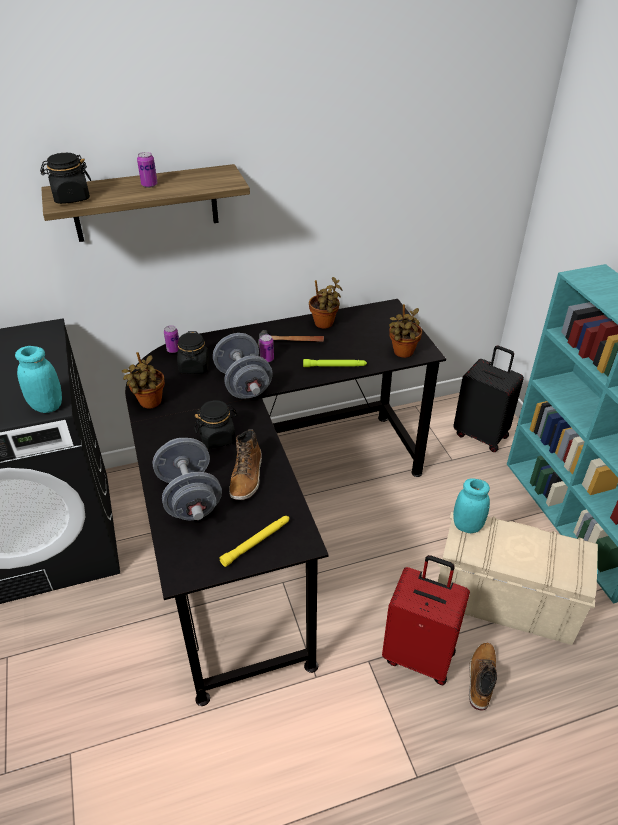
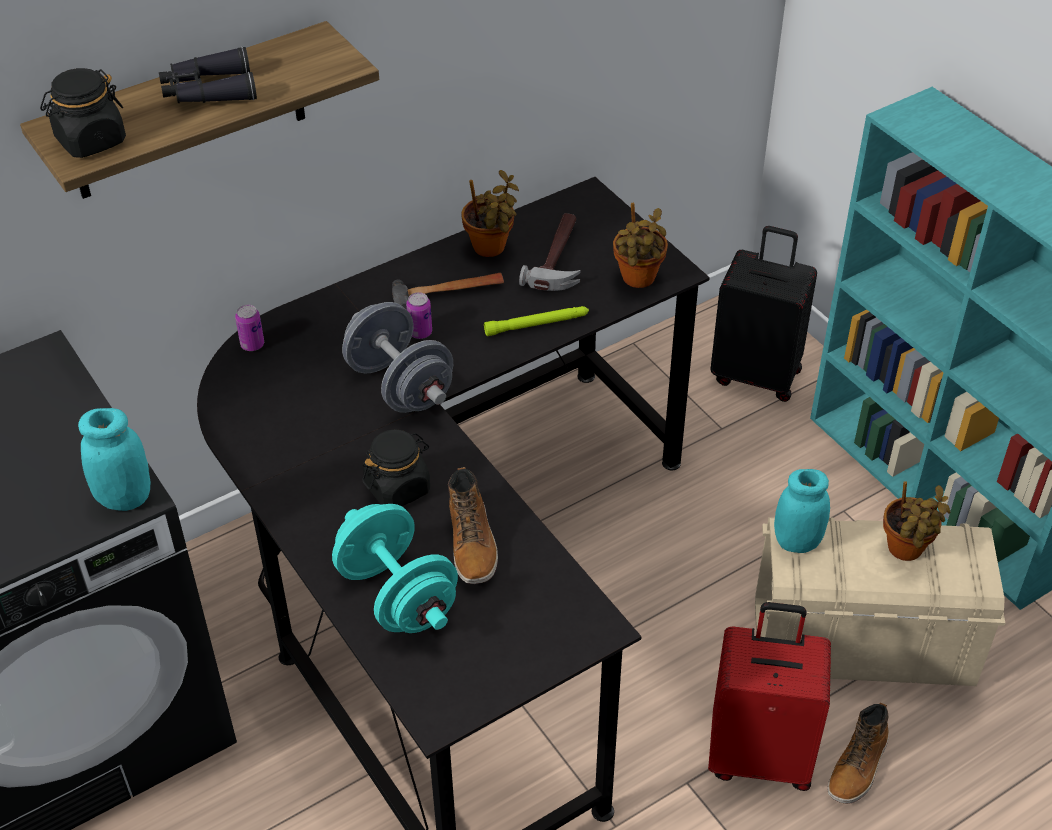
camera: 15 degrees left, 5 degrees up
(149, 185) = (208, 91): can -> black binoculars
(149, 403) = (257, 451): potted plant -> potted plant (906, 551)
(190, 497) = (397, 595): grey dumbbell -> turquoise dumbbell
(194, 367) = (303, 370): black jar -> none
(257, 542) = (530, 642): yellow flashlight -> none
(361, 336) = (560, 259): none -> hammer
(481, 678) = (858, 766): boot -> boot turned 150 degrees counterclockwise

